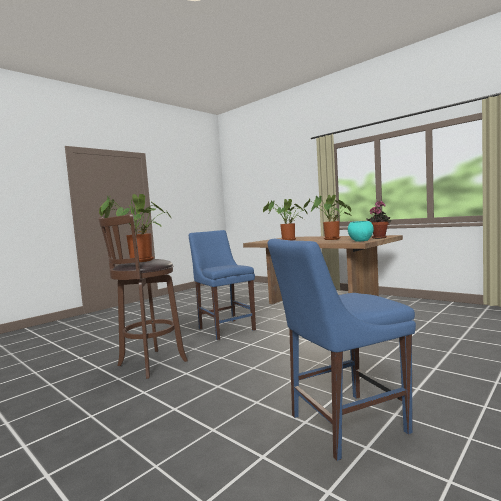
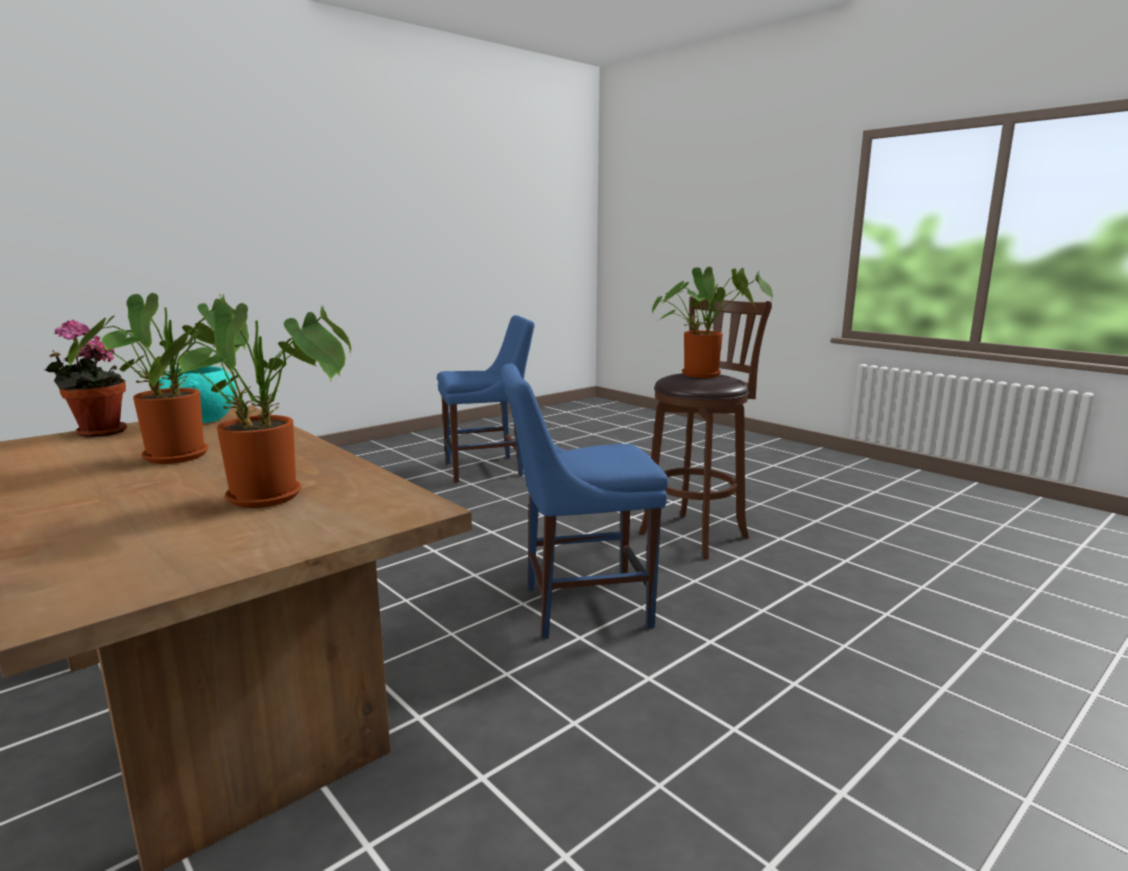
camera: 175 degrees left, 10 degrees up
(225, 328) = (579, 606): blue chair -> blue chair turned 105 degrees clockwise

